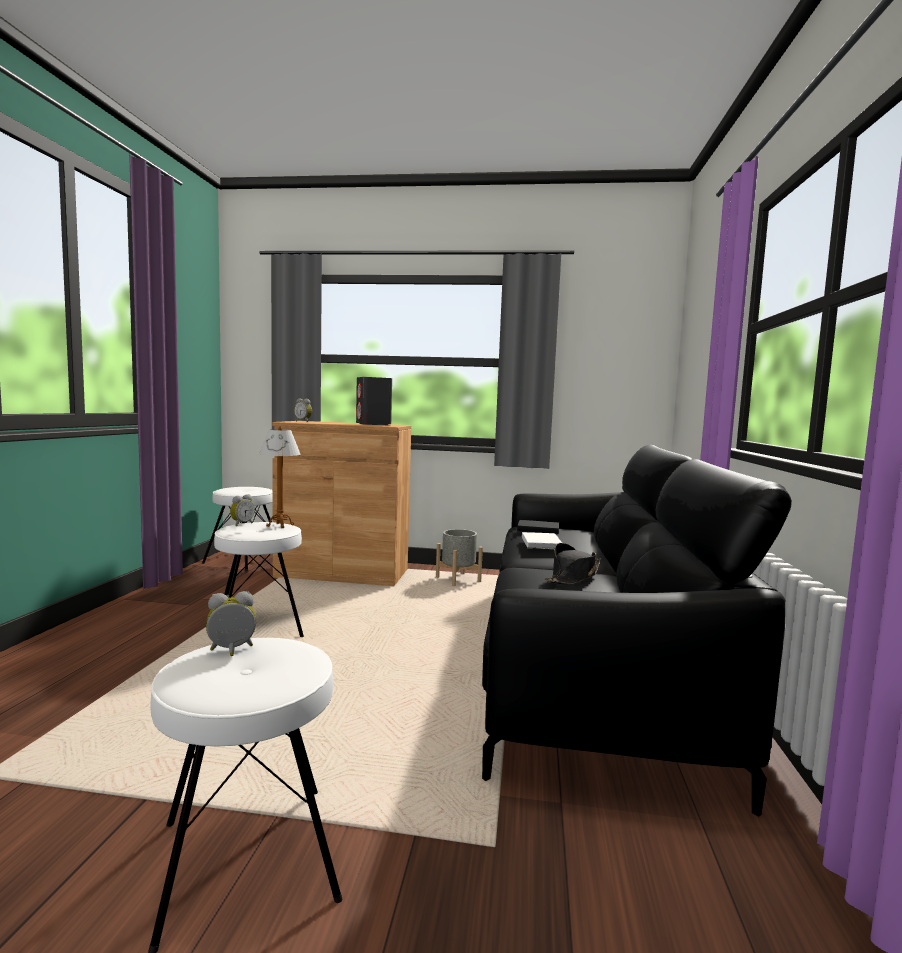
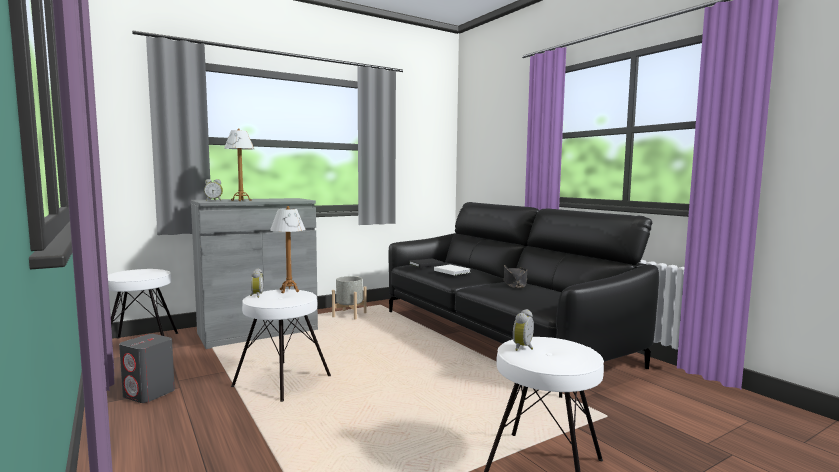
camera: 40 degrees left, 0 degrees up
(322, 423) = (241, 200): none -> table lamp
(342, 573) = (258, 331): brown cabinet -> grey cabinet
(373, 424) = (278, 199): grey speaker -> grey speaker (149, 394)

